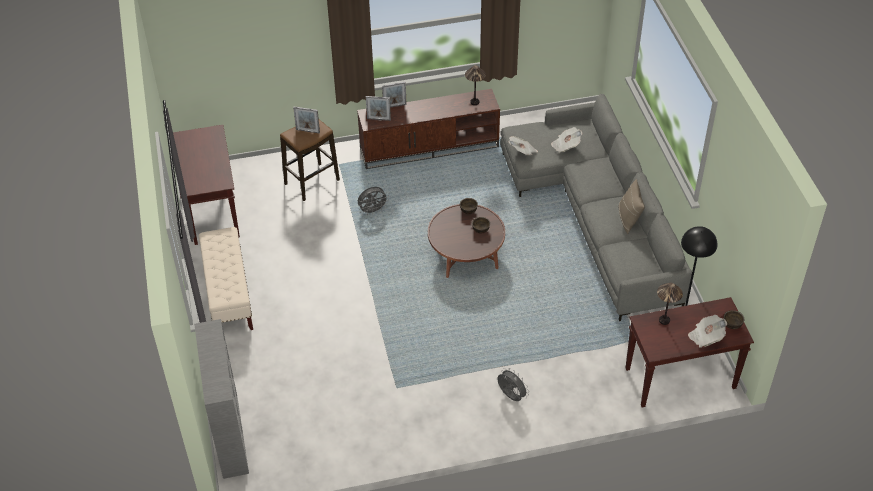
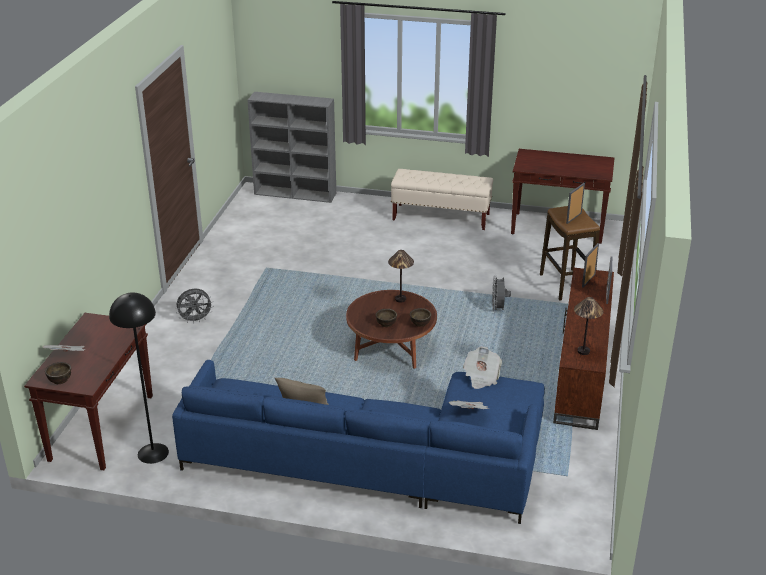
camera: 115 degrees right, 15 degrees down
(595, 215) = (379, 459): grey sofa -> blue sofa
(664, 320) = (117, 339): table lamp -> table lamp (400, 299)

